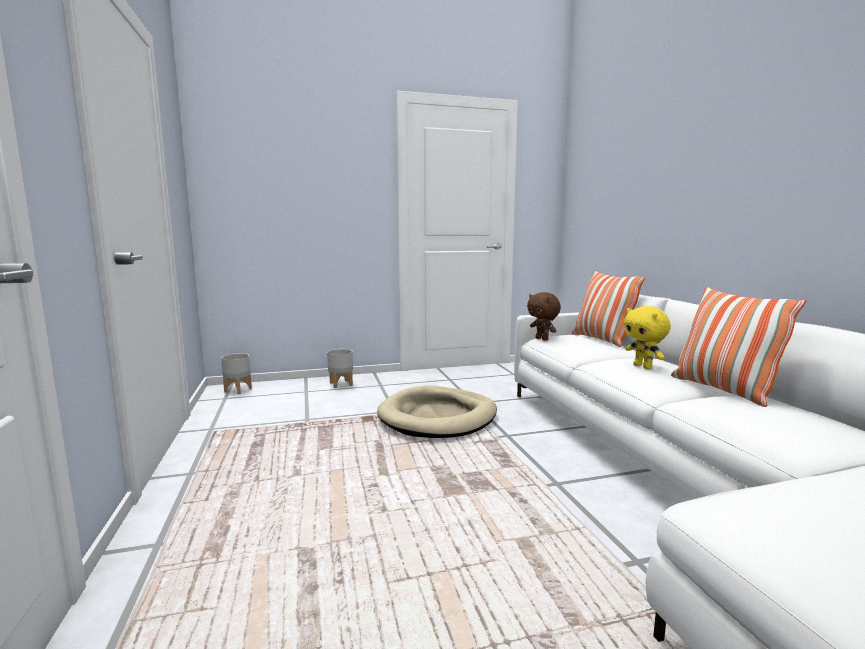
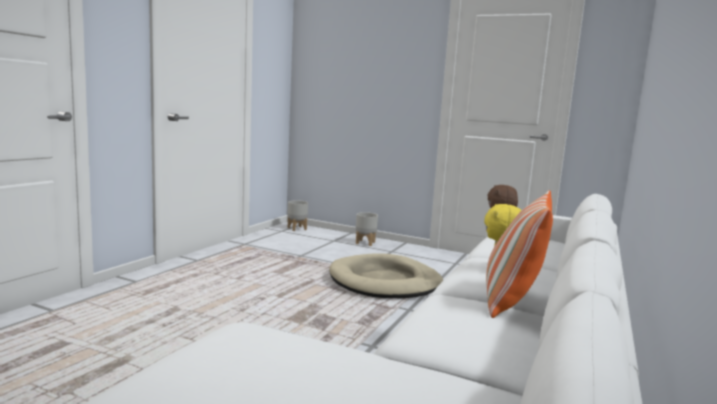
camera: 40 degrees right, 0 degrees up
(602, 340) = (556, 248): pillow -> none

